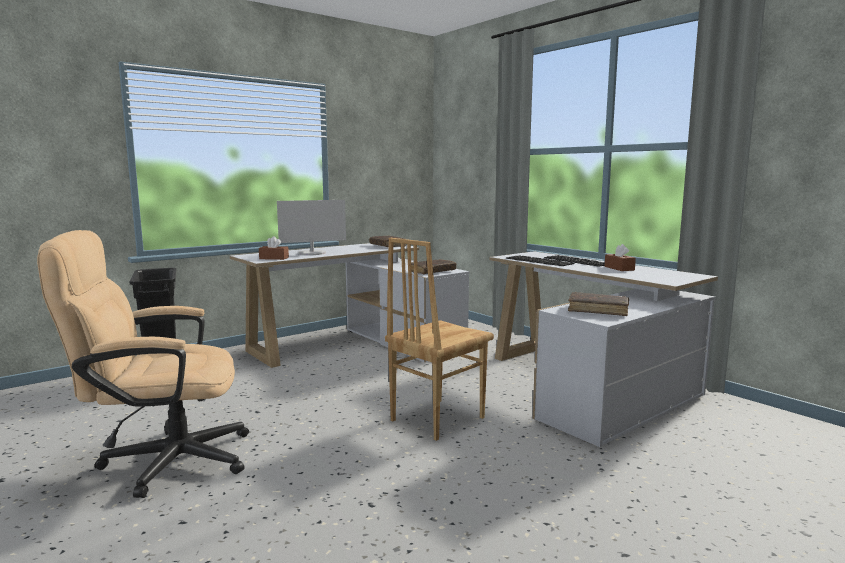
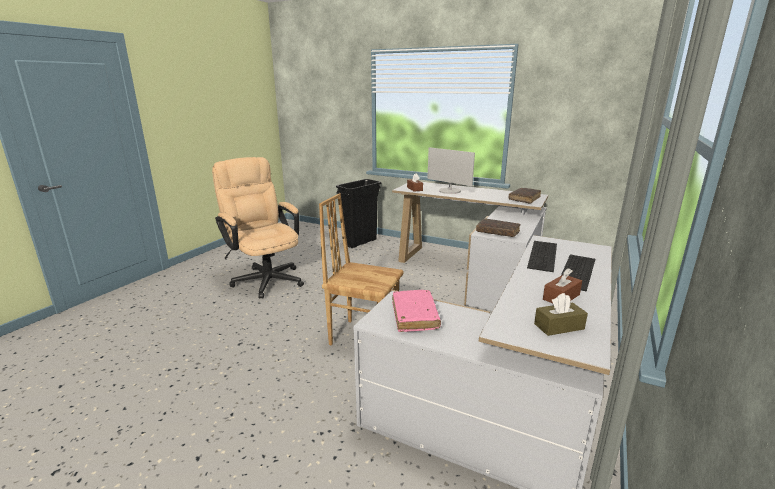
camera: 65 degrees right, 10 degrees up
(598, 310) = (414, 316): brown book -> pink book
(664, 274) = (559, 326): none -> brown tissue box

